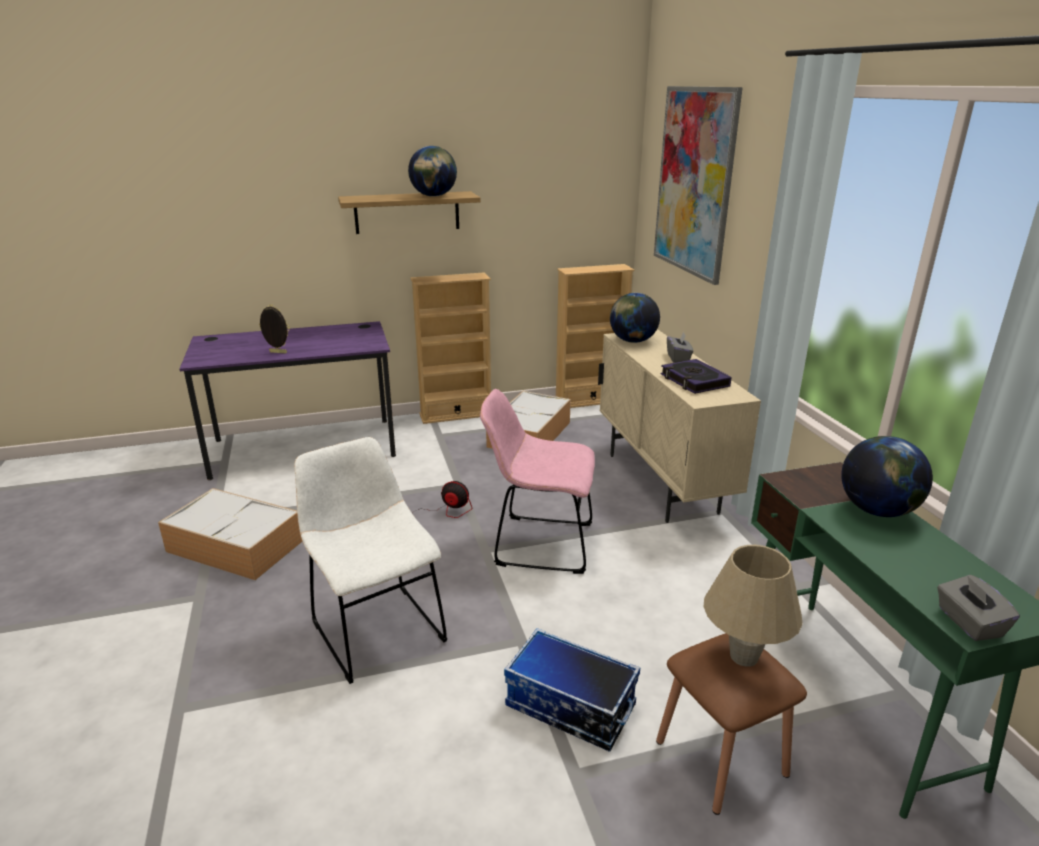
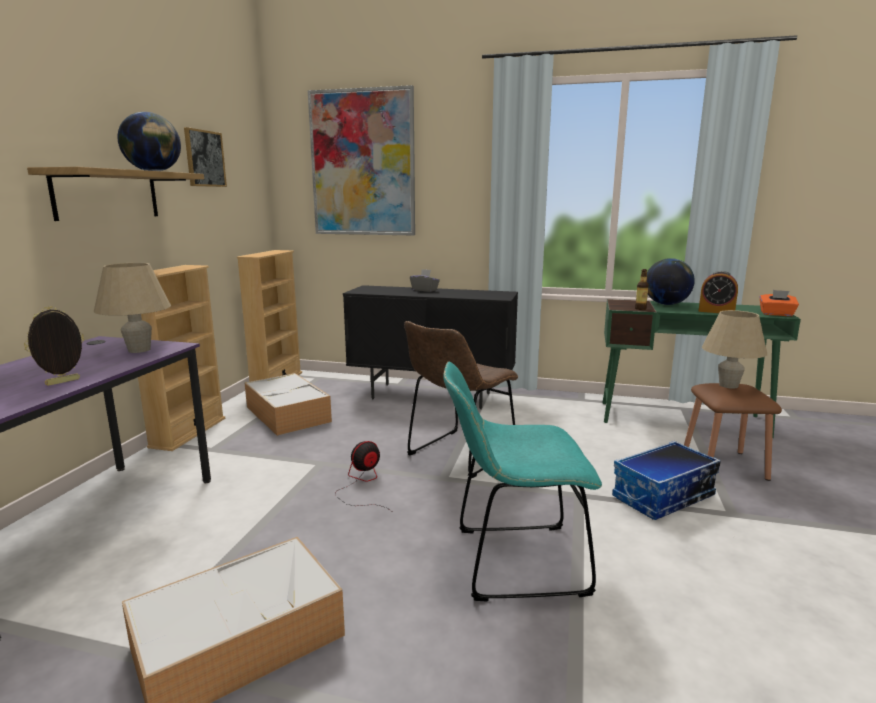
camera: 60 degrees left, 10 degrees down
(356, 342) = (139, 350): none -> beige table lamp
(375, 627) = (512, 561): white chair -> turquoise chair
(531, 171) = (204, 158): none -> picture
(538, 544) = (458, 455): pink chair -> brown chair
(632, 341) = (373, 291): globe -> none
(661, 483) = (431, 396): beige cabinet -> black cabinet
(694, 381) = (468, 294): book -> none
(802, 494) = (640, 309): none -> bottle
(887, 558) = (716, 311): none -> alarm clock
(968, 623) = (776, 314): grey tissue box -> orange tissue box

